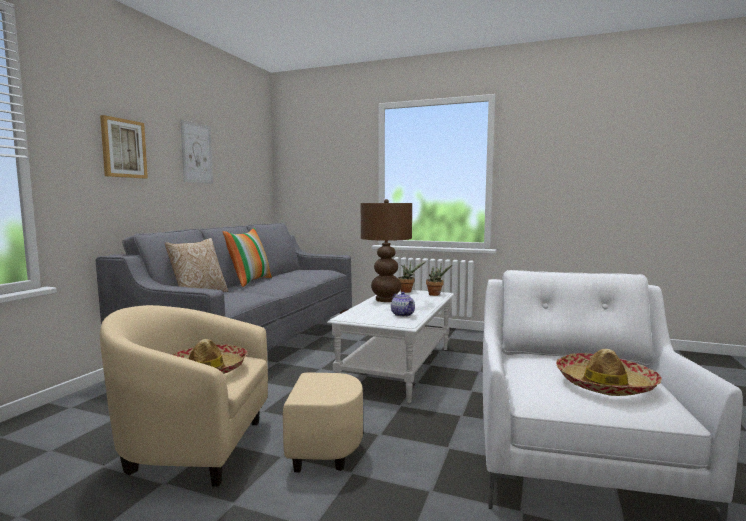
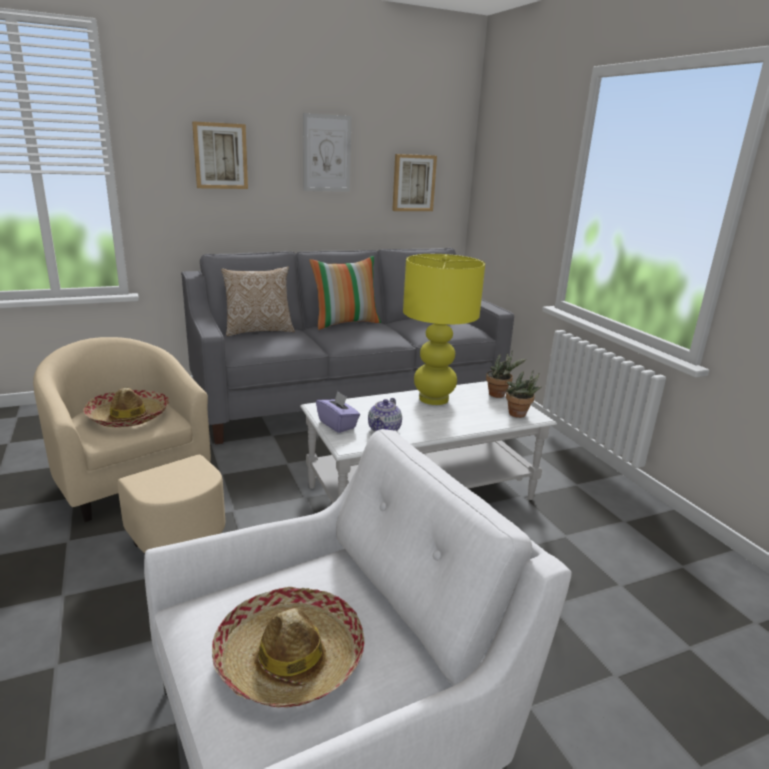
camera: 45 degrees right, 15 degrees up
(247, 178) = (413, 183): none -> picture
(375, 320) = (337, 424): none -> purple tissue box
(386, 300) = (433, 399): brown table lamp -> yellow table lamp

